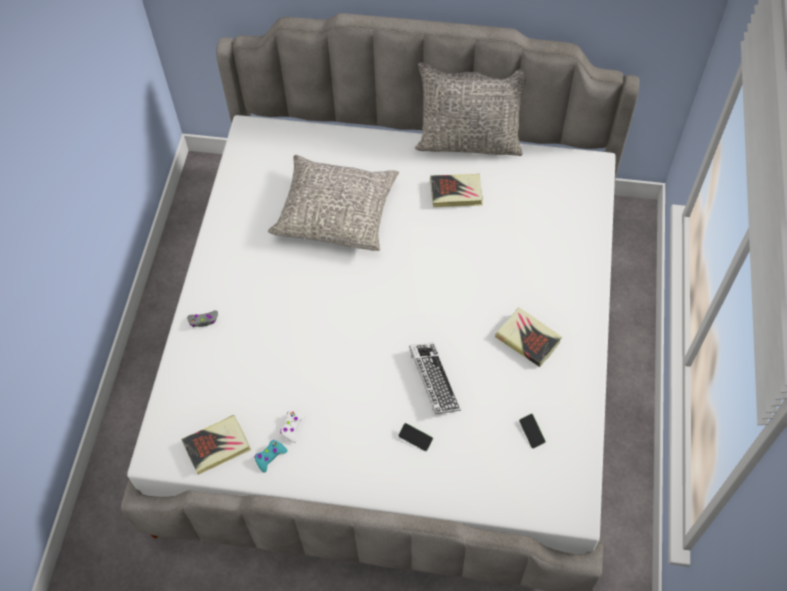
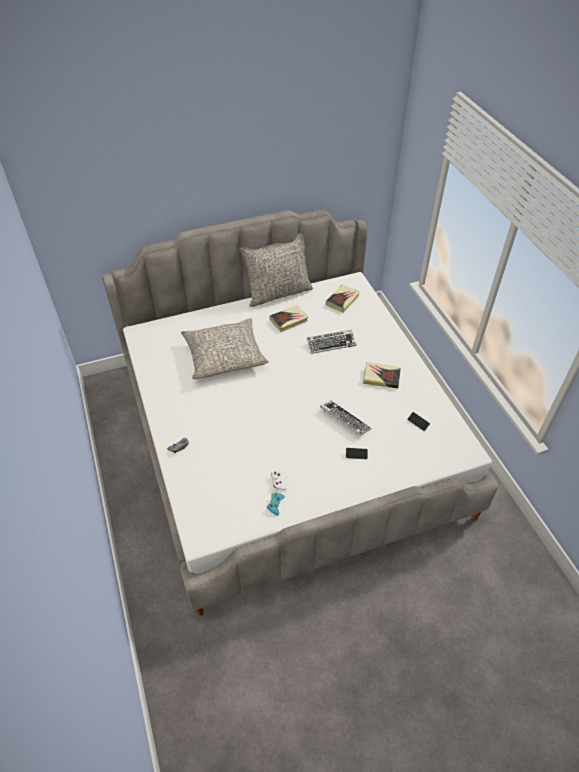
camera: 30 degrees left, 10 degrees down
(217, 446) = (237, 514): book -> book (342, 300)
(491, 255) = (331, 344): none -> keyboard

